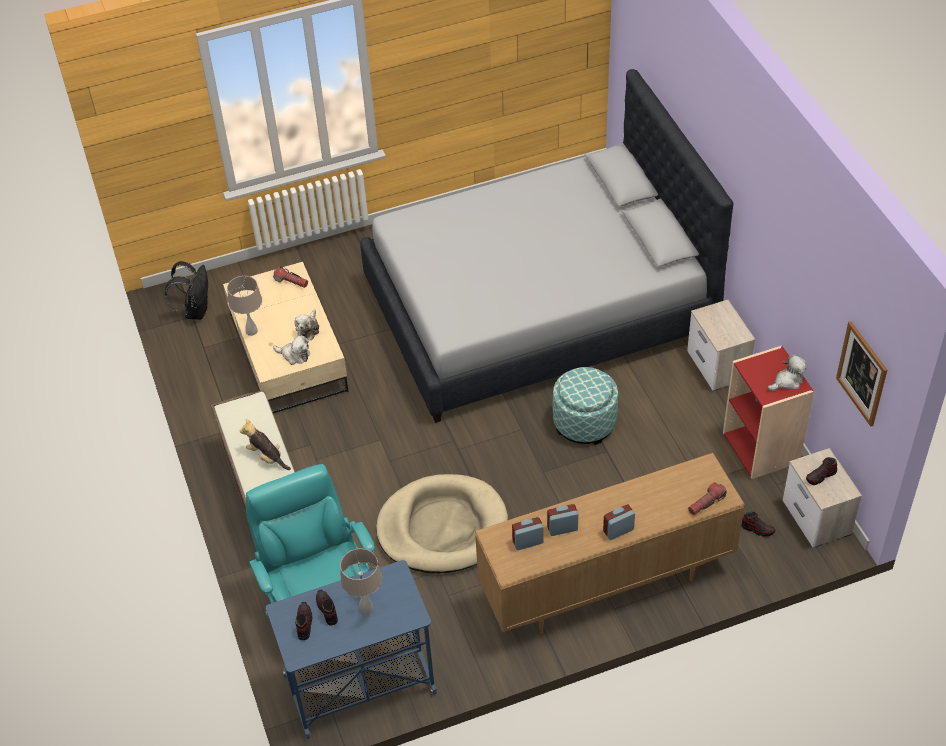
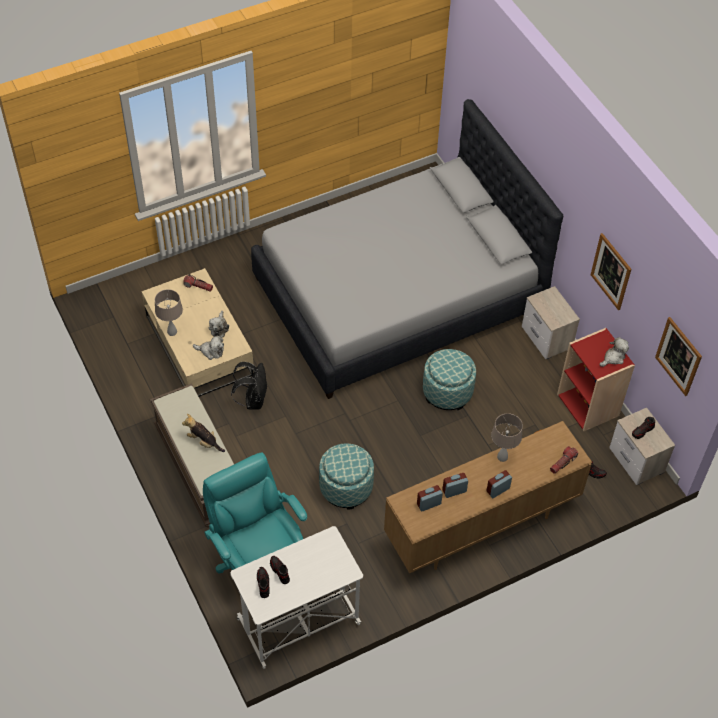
camera: 10 degrees left, 5 degrees up
(195, 310) = (115, 311): black backpack -> black backpack (253, 400)
(360, 685) = (298, 622): blue desk -> white desk
(366, 608) = (310, 568): beige table lamp -> beige table lamp (502, 456)
(442, 528) = (346, 487): beige dog bed -> ottoman
(786, 270) = (611, 271): none -> picture

